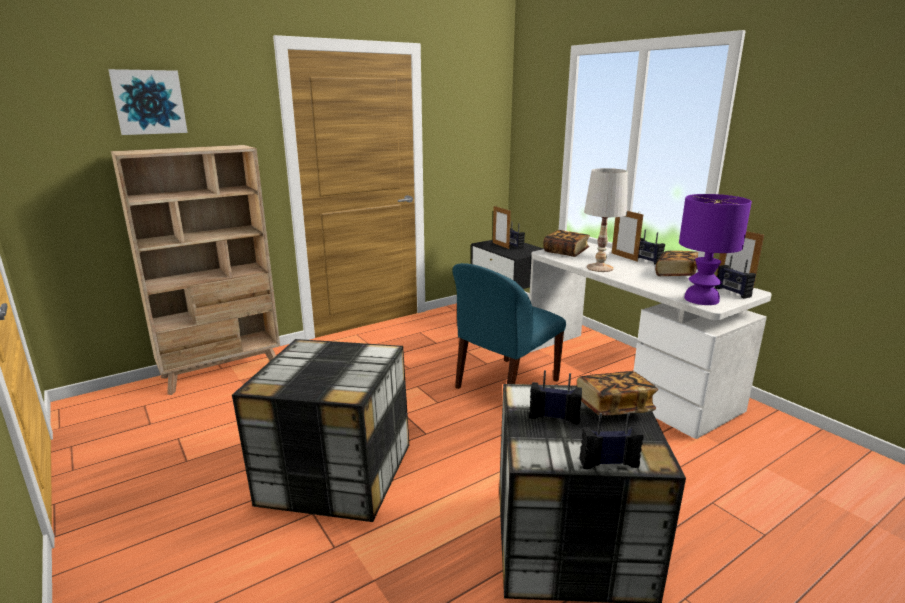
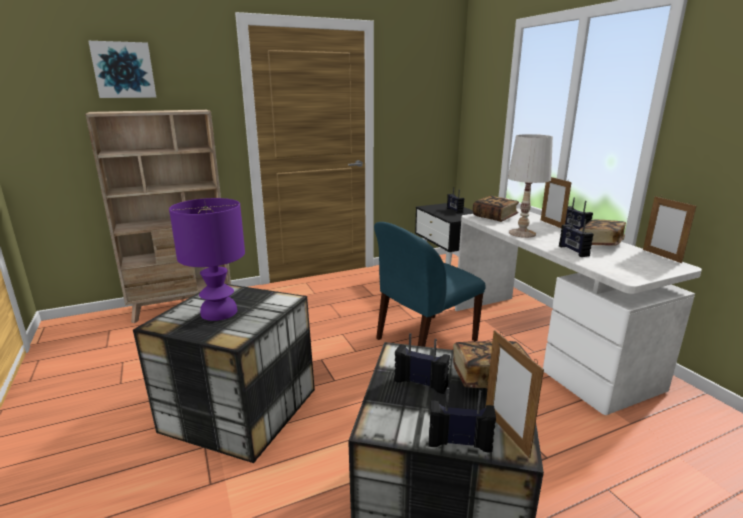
camera: 10 degrees right, 0 degrees up
(500, 245) = (442, 209): picture frame -> picture frame (506, 432)
(700, 299) = (617, 270): purple table lamp -> purple table lamp (218, 312)
(732, 292) = (656, 265): radio -> radio (573, 251)

